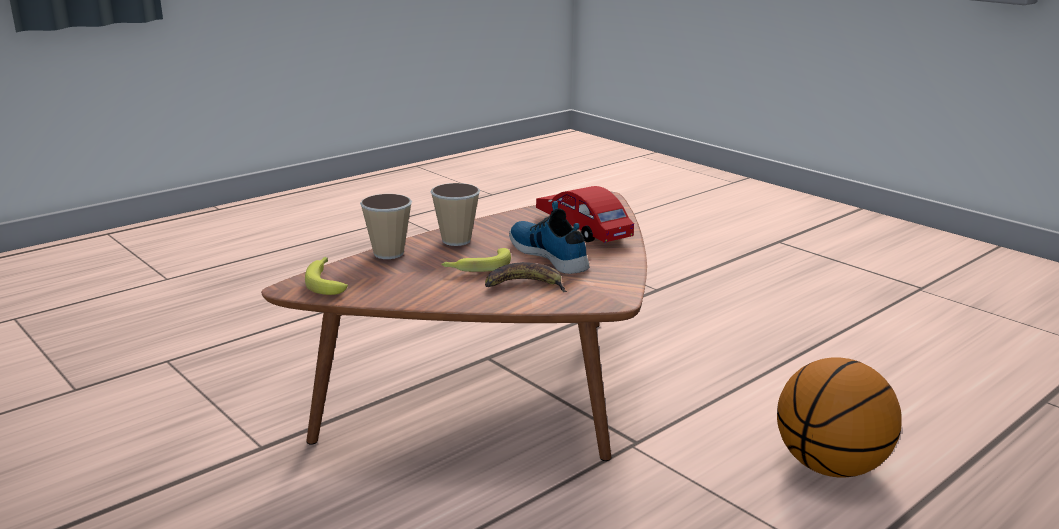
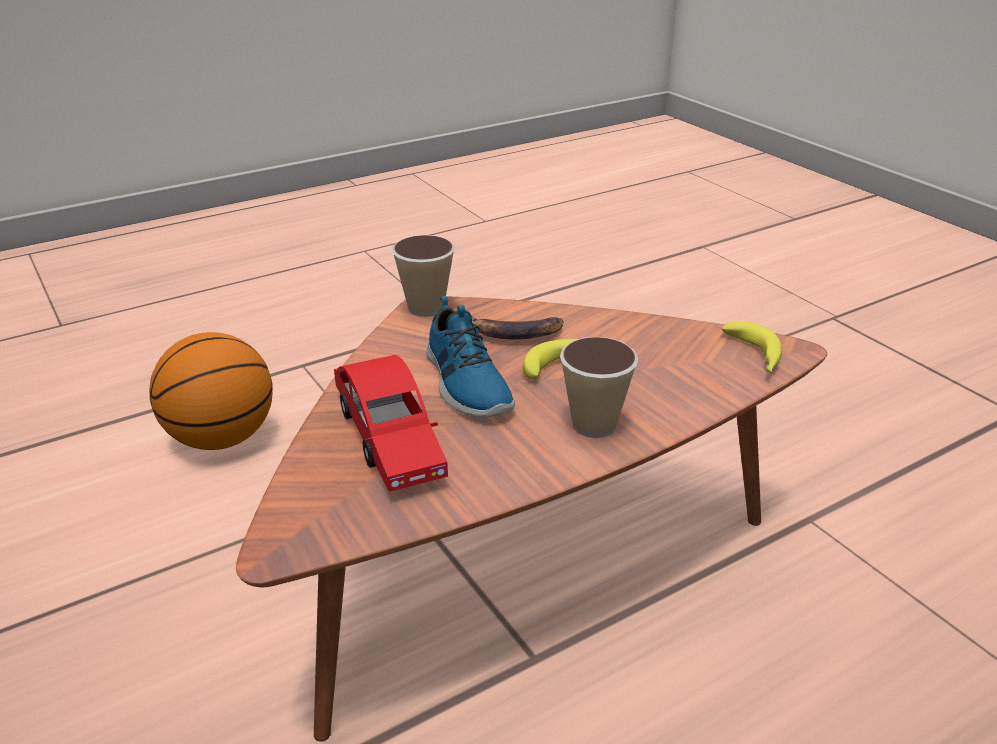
camera: 170 degrees left, 10 degrees up
(388, 253) = (691, 403): cup -> cup (426, 308)

